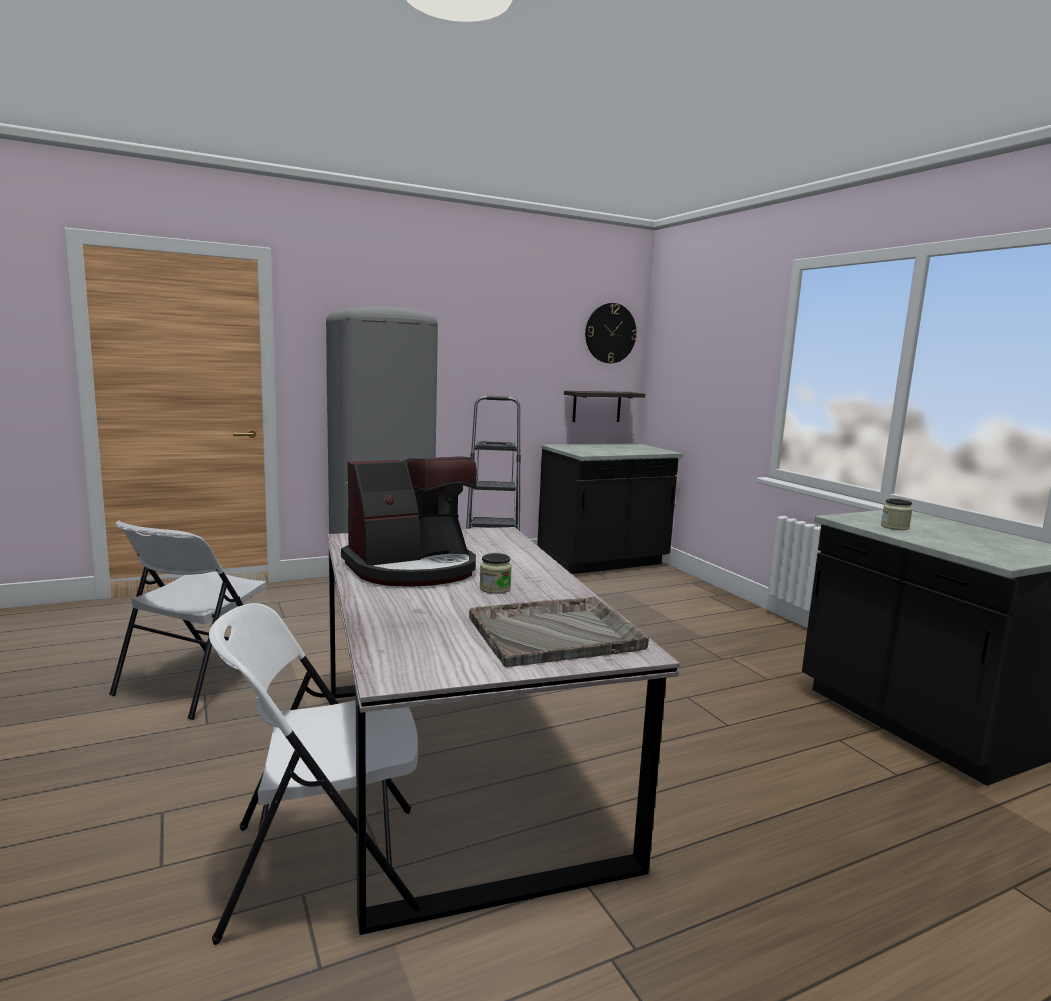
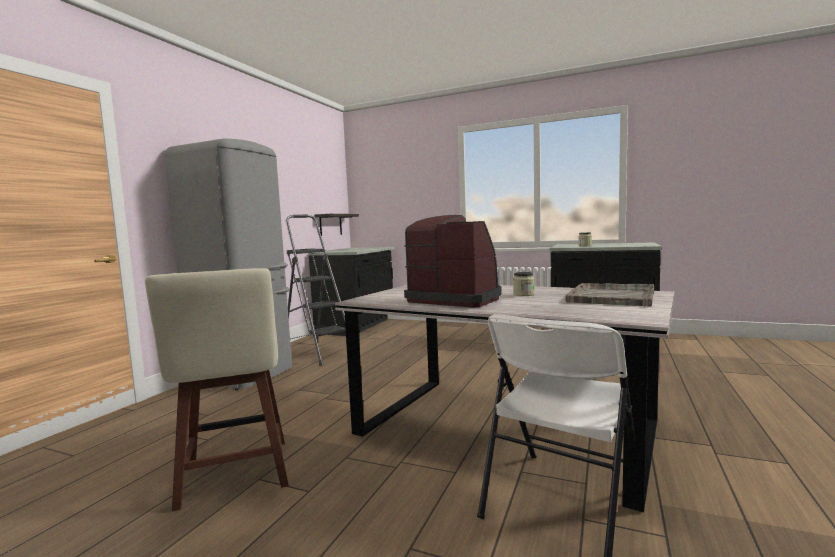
camera: 40 degrees left, 5 degrees down
(199, 682) = (234, 475): white chair -> beige stool
(413, 568) = (456, 299): coffee machine -> coffee machine turned 75 degrees counterclockwise
(610, 333) = (331, 176): wall clock -> none

